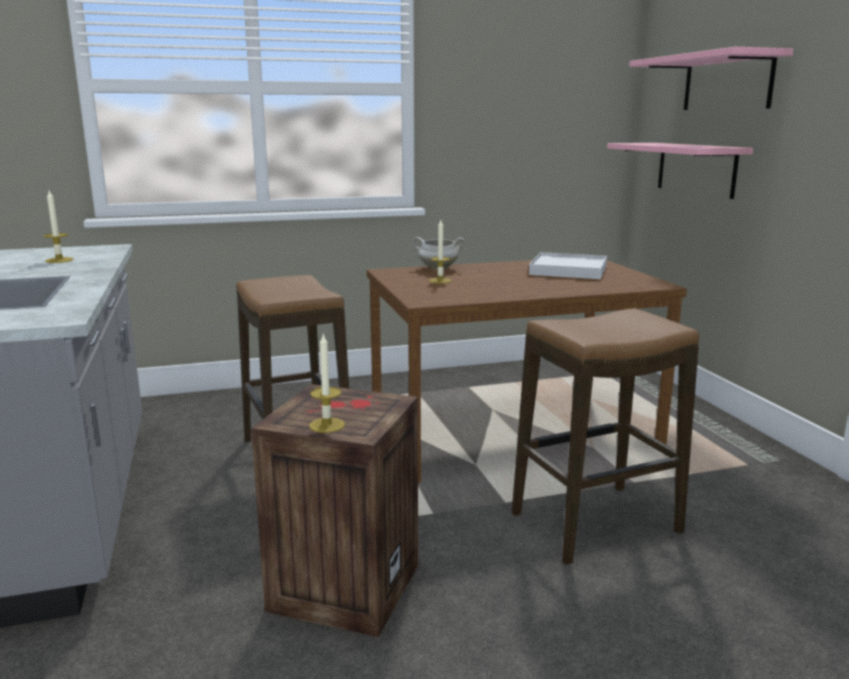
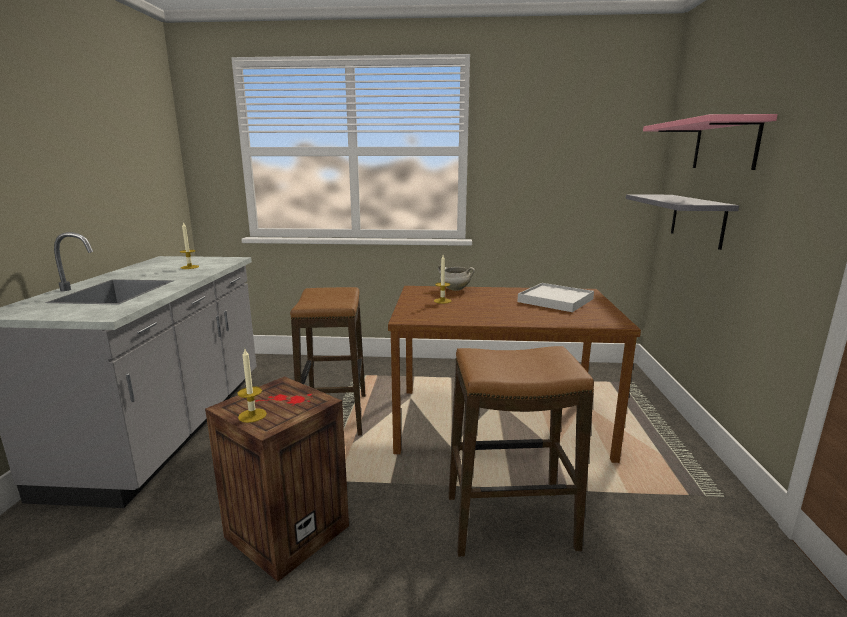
camera: 20 degrees right, 0 degrees up
(696, 169) = (697, 220): pink shelf -> grey shelf

